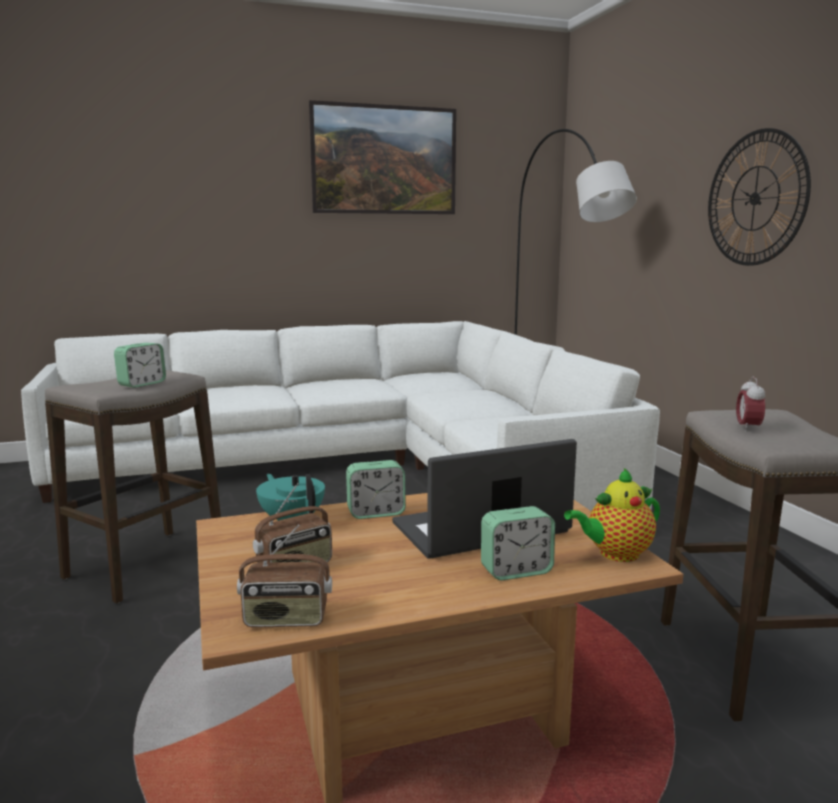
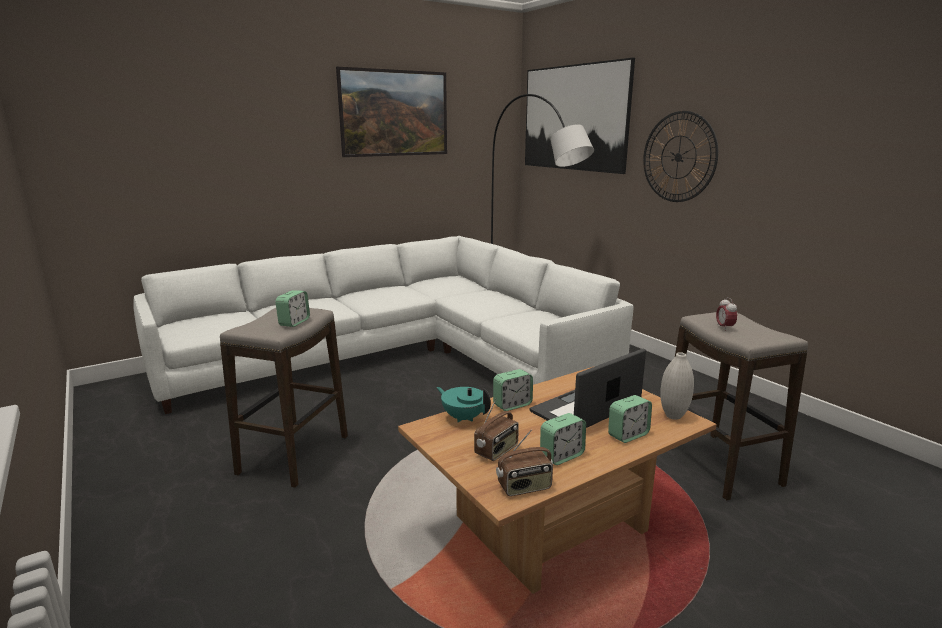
camera: 15 degrees left, 5 degrees up
(384, 585) = (561, 456): none -> alarm clock
(615, 554) = (673, 416): teapot -> white vase
(624, 161) = (574, 118): none -> picture

